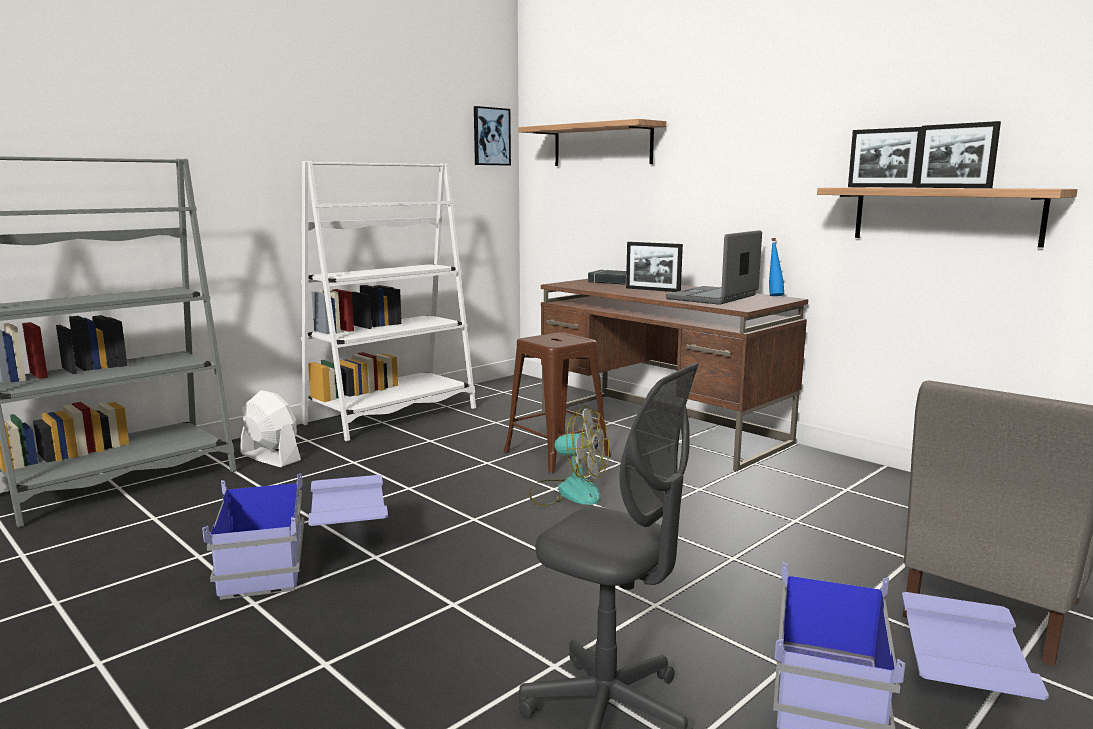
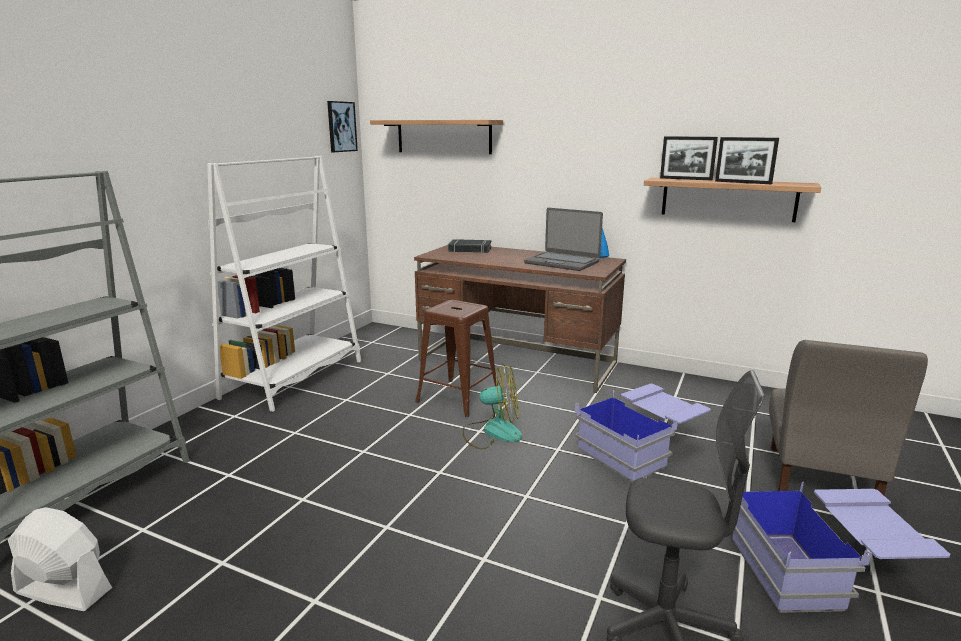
camera: 20 degrees left, 5 degrees up
(270, 457) = (211, 440): white fan -> white fan (63, 591)
(306, 564) = (331, 548): blue storage box -> blue storage box (640, 450)
(653, 290) = (508, 257): picture frame -> none
(713, 297) = (562, 262): laptop -> laptop turned 75 degrees counterclockwise

